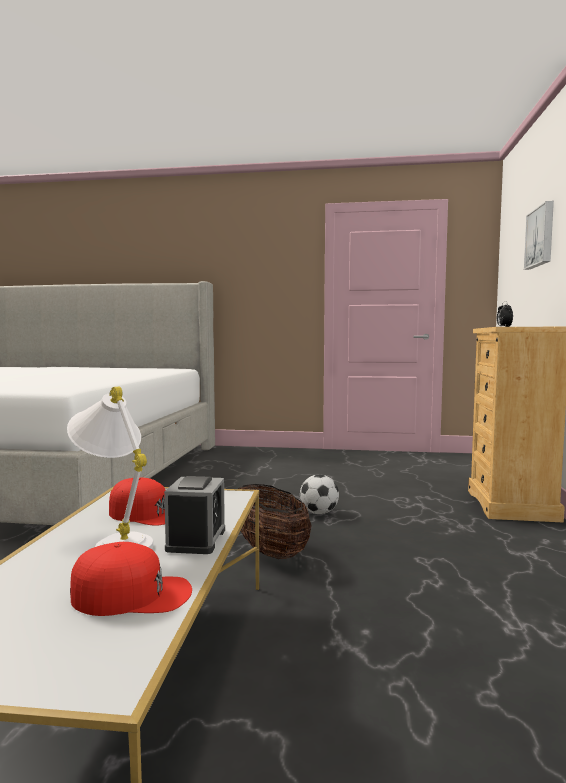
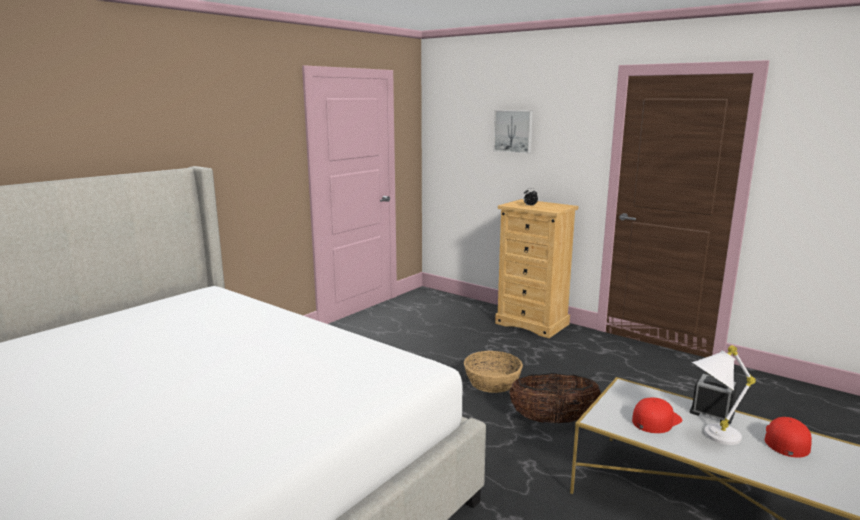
camera: 60 degrees left, 10 degrees up
(319, 513) = (492, 382): football -> basket

